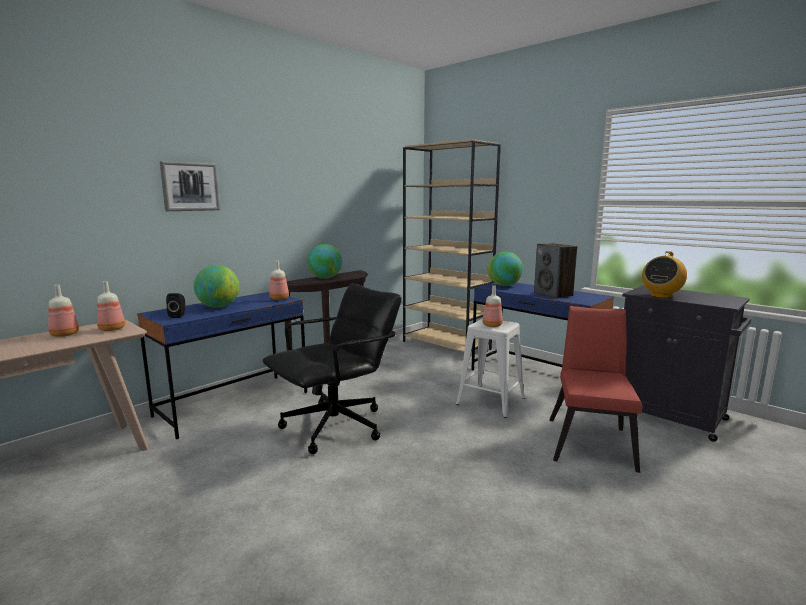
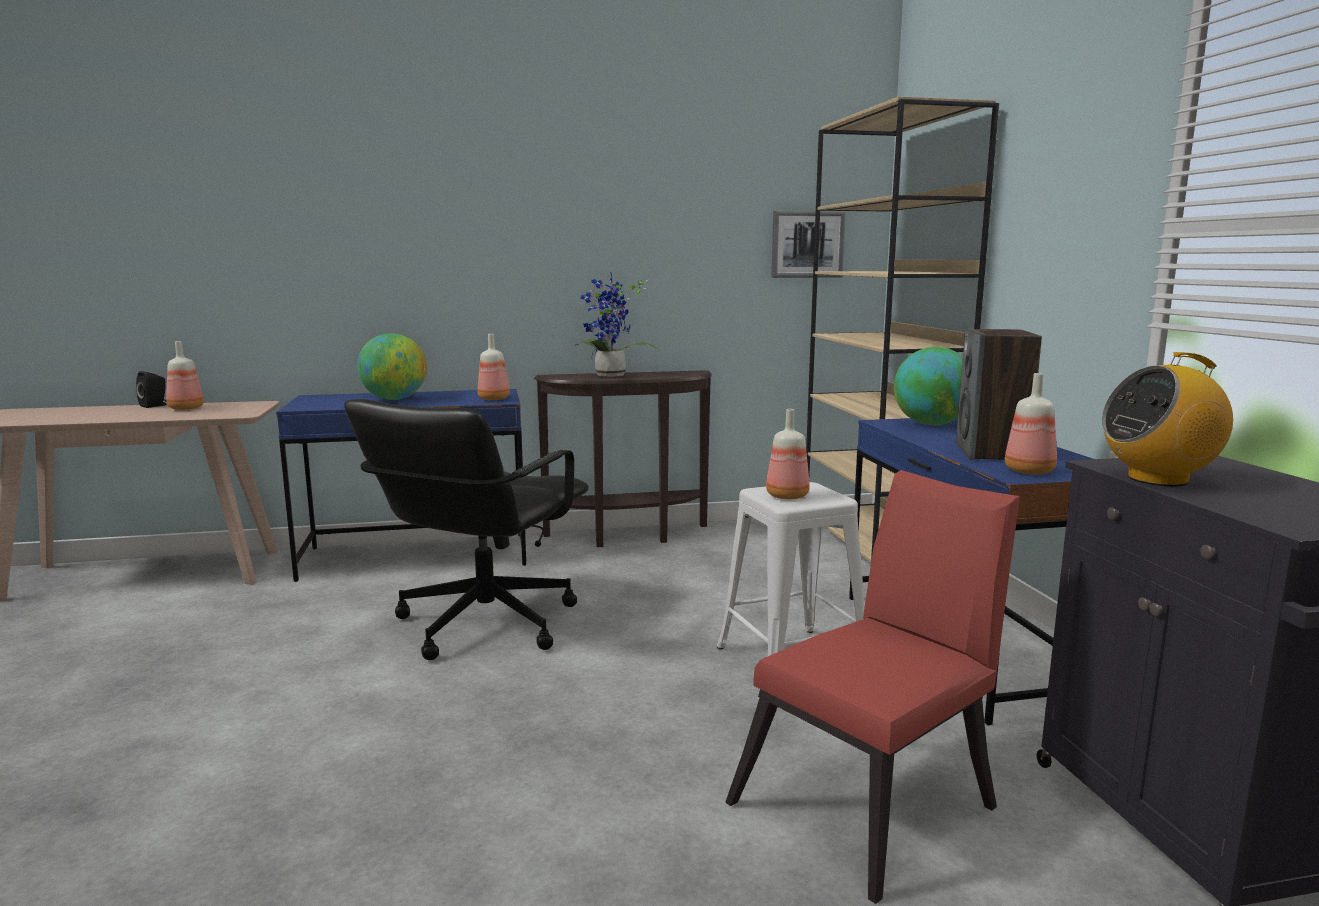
camera: 35 degrees right, 0 degrees up
(113, 329) = (237, 409): bottle -> bottle (1031, 471)
(178, 316) = (323, 403): black speaker -> black speaker (155, 406)
(190, 186) = (386, 213): picture -> picture (807, 244)
(325, 278) = (610, 376): globe -> potted plant
(336, 426) = (483, 623): black office chair -> black office chair turned 120 degrees clockwise

